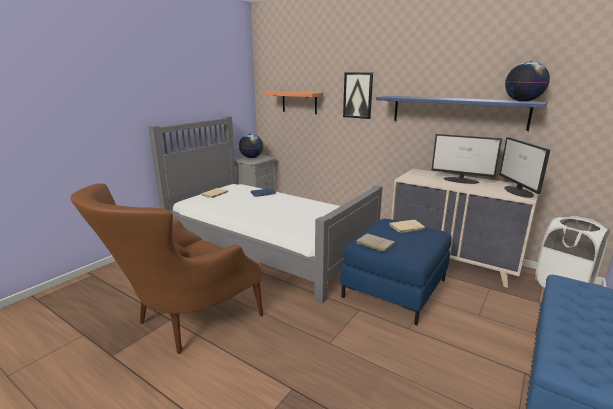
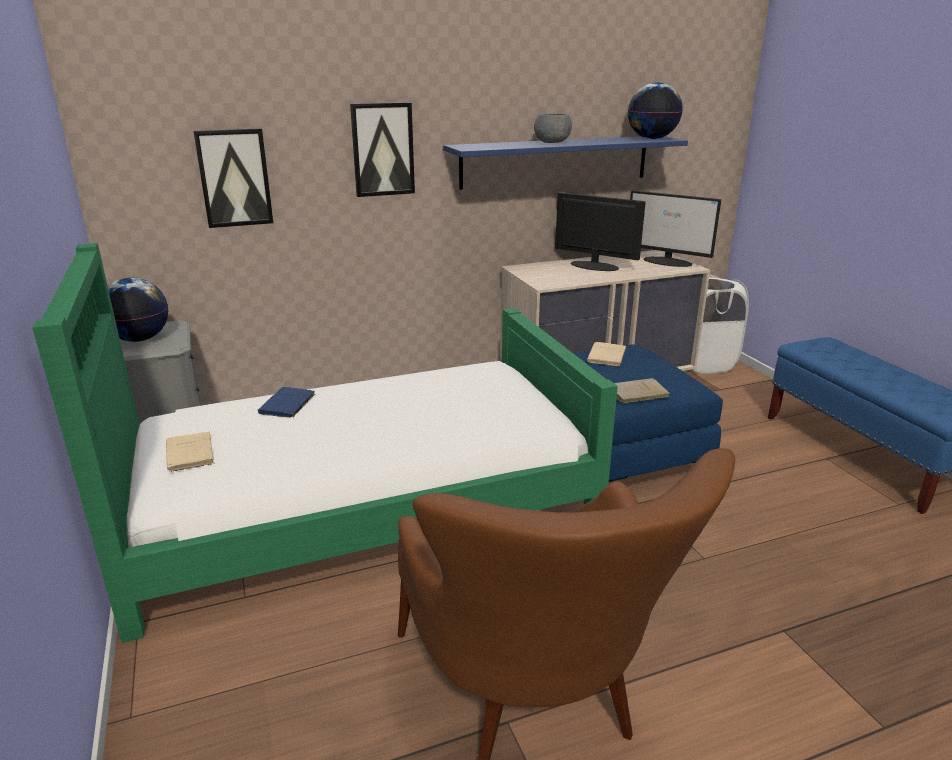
camera: 55 degrees left, 5 degrees up
(267, 246) = (360, 507): grey bed -> green bed
(299, 102) = (234, 178): shelf -> picture
(444, 98) = (552, 142): none -> grey bowl
(461, 180) = (593, 265): monitor -> monitor turned 120 degrees counterclockwise

